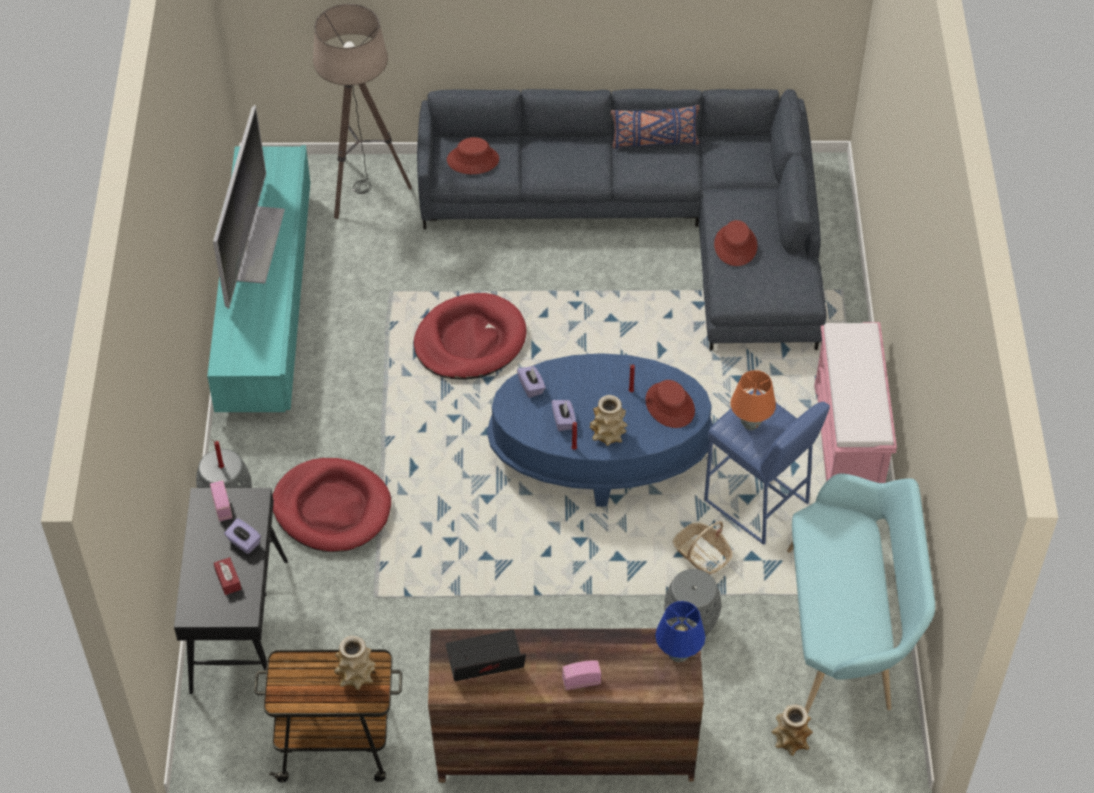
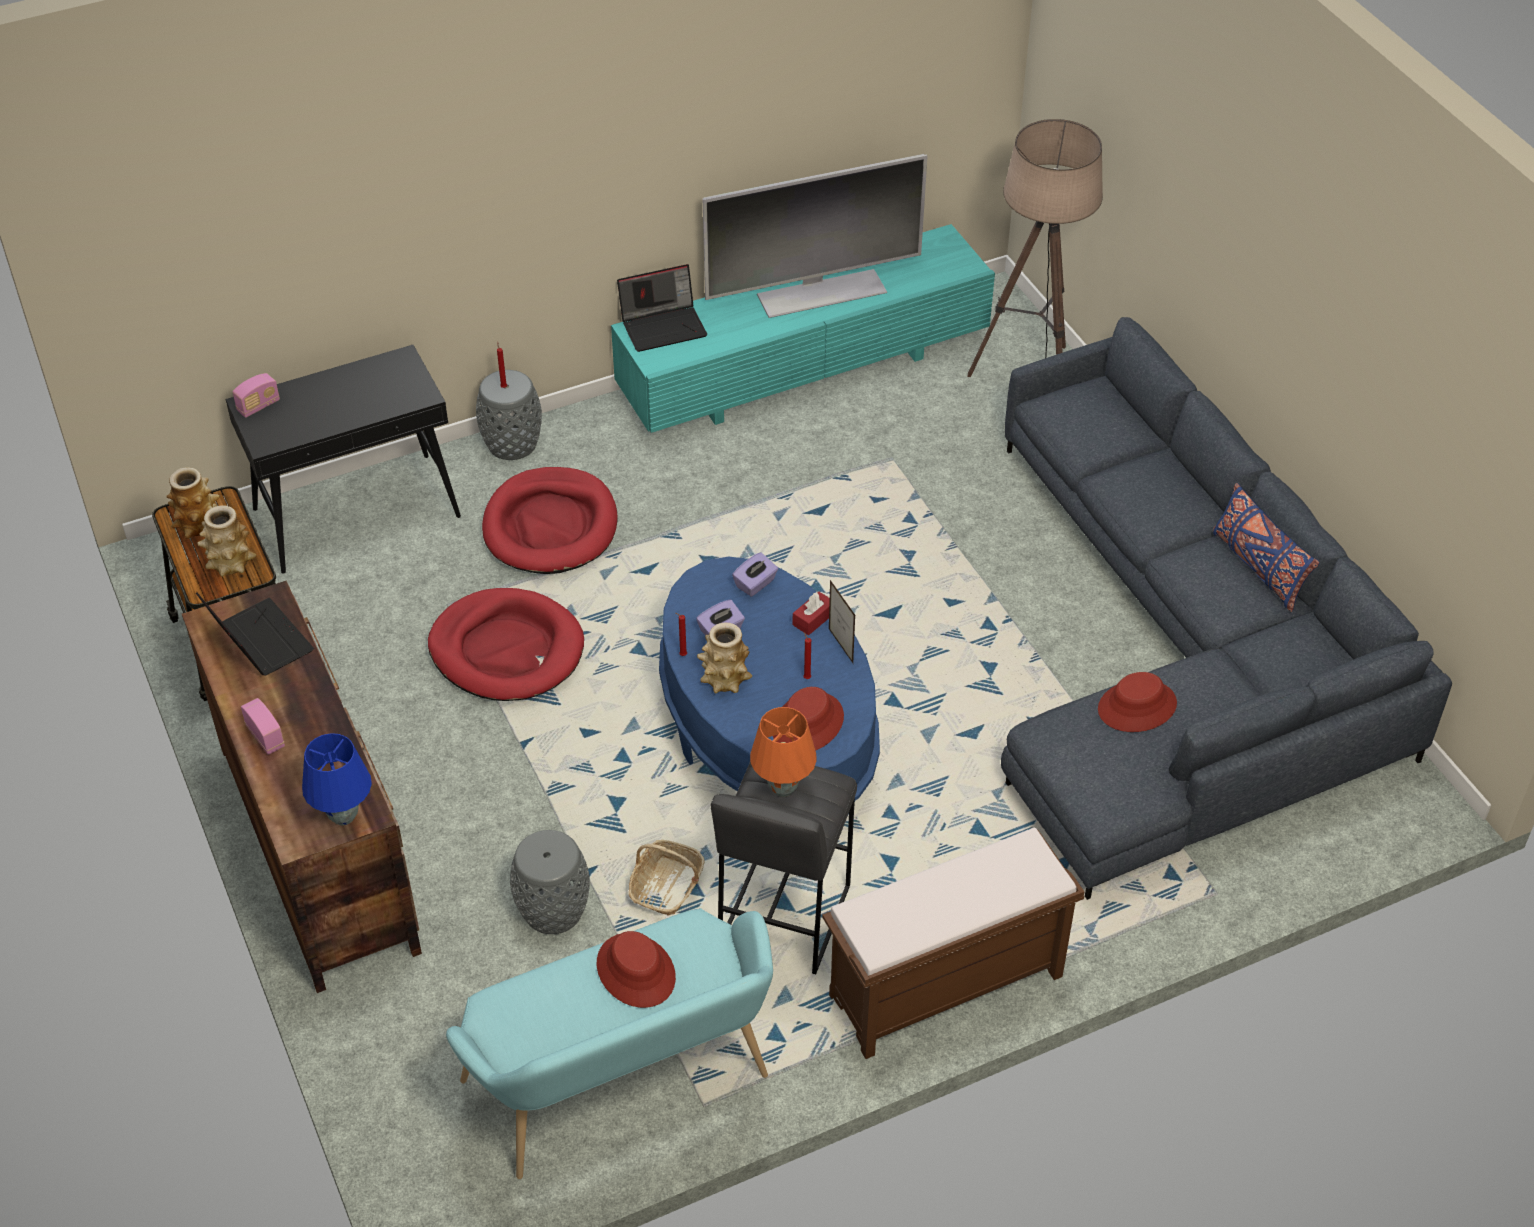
camera: 65 degrees right, 5 degrees down
(222, 507) = (398, 376): radio -> radio (258, 406)
(228, 580) = (304, 415): red tissue box -> red tissue box (813, 619)
(231, 345) = (664, 326): none -> laptop
(243, 543) = (359, 408): purple tissue box -> none
(470, 341) = (864, 551): red dog bed -> red dog bed (507, 650)
(473, 160) = (1087, 414): red hat -> red hat (636, 971)
(613, 364) = (840, 646): none -> picture frame
(757, 503) = (783, 918): blue stool -> grey stool
(790, 739) = (422, 1077): vase -> vase (199, 524)
(848, 444) = (944, 988): pink bench -> brown bench

